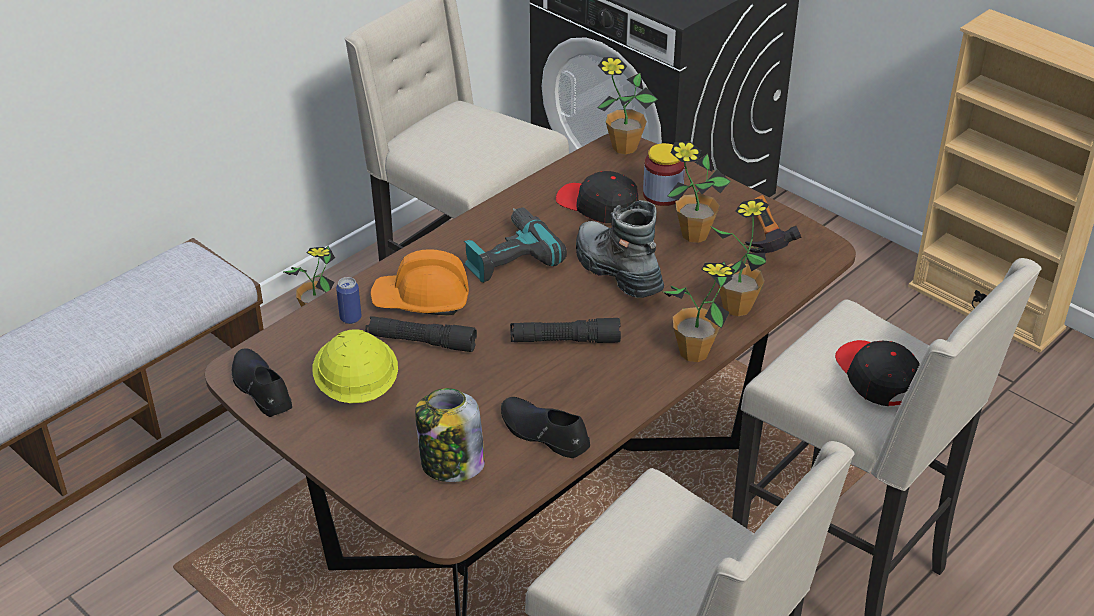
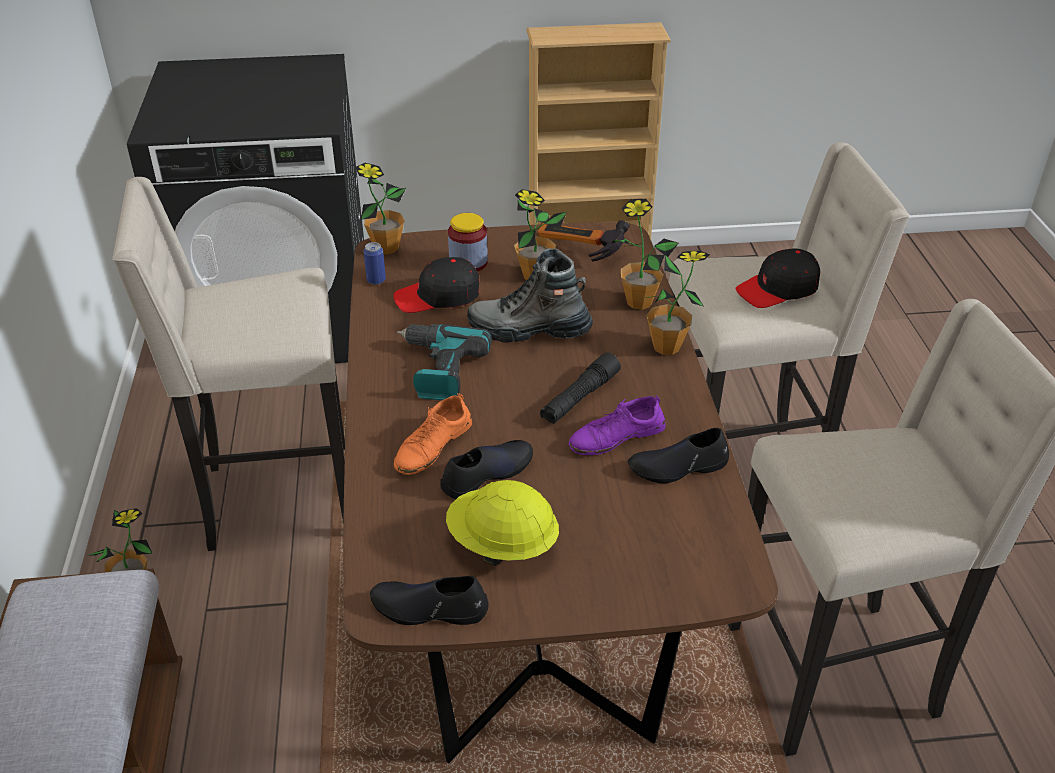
camera: 50 degrees left, 0 degrees up
(350, 318) = (401, 499): can -> can (376, 280)
(421, 342) = (487, 474): black flashlight -> black shoe
(422, 300) = (433, 446): orange hard hat -> orange shoe
(451, 464) = (662, 538): jar -> none
(541, 383) = (616, 437): none -> purple shoe
(876, 377) = (778, 289): black cap -> black cap turned 45 degrees counterclockwise

